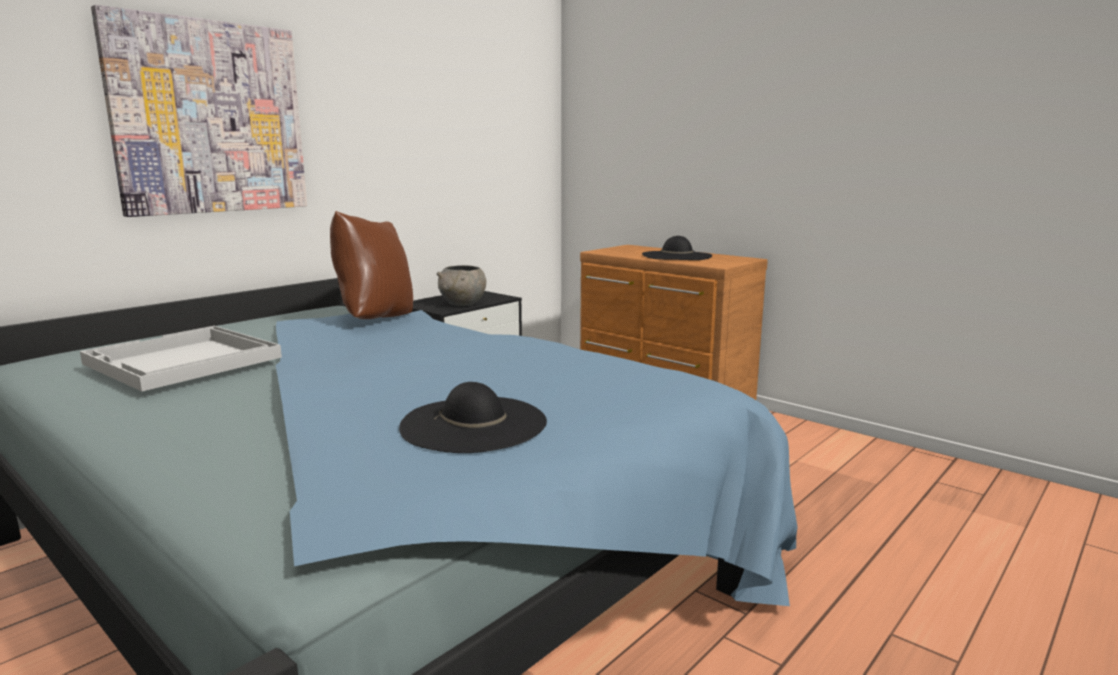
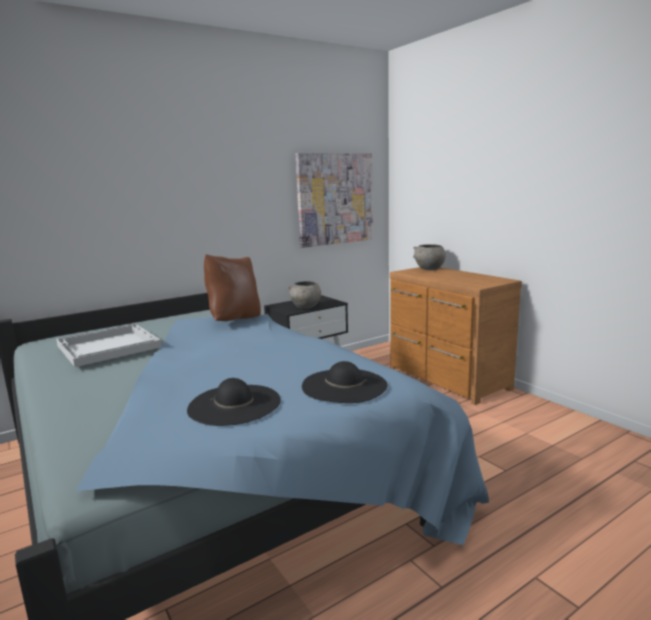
camera: 15 degrees right, 0 degrees up
(209, 118) = (144, 196): picture -> picture (335, 199)
(632, 248) = (429, 269): none -> grey bowl
(676, 256) = (454, 277): black hat -> black hat (344, 385)

